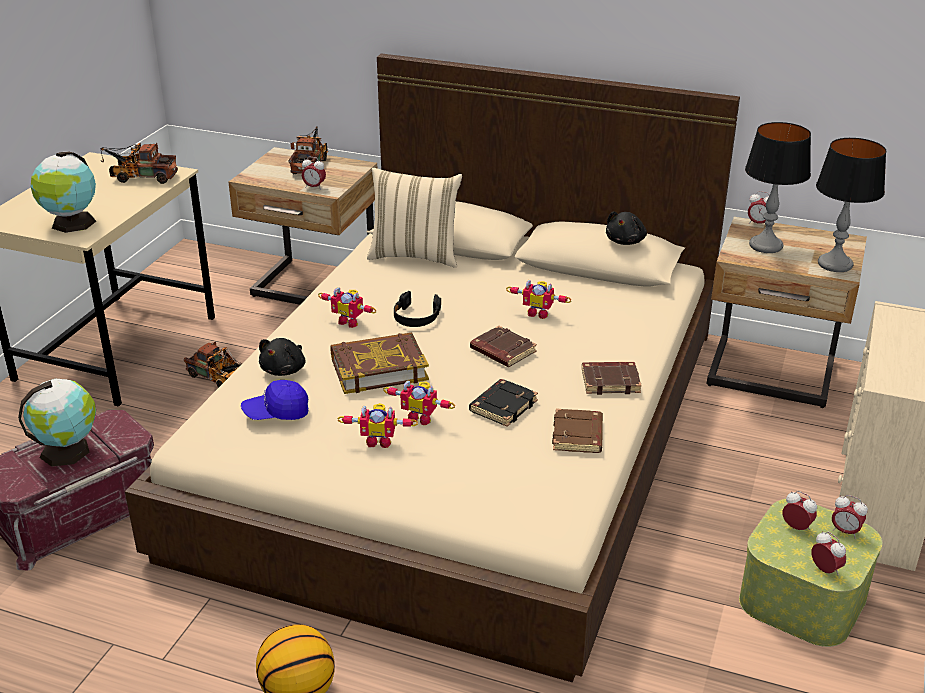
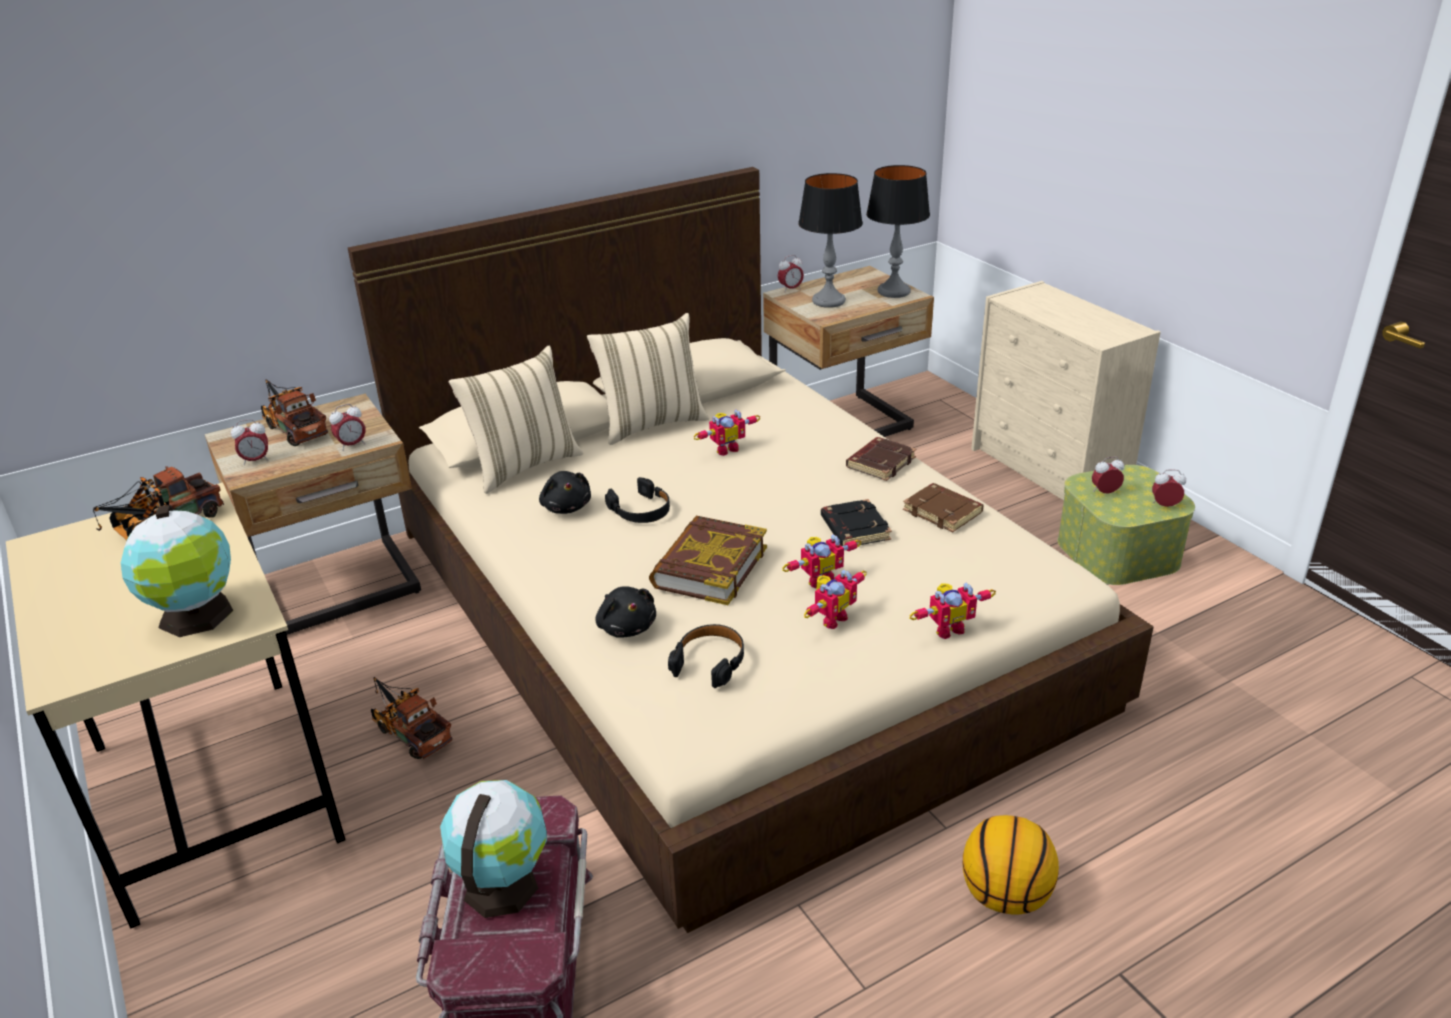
camera: 50 degrees left, 0 degrees up
(220, 379) = (410, 731): toy truck -> toy truck turned 120 degrees counterclockwise
(276, 413) = (710, 661): blue cap -> black headphones
(350, 321) = (591, 551): toy robot -> toy robot (947, 628)
(502, 351) = (765, 492): brown book -> none
(530, 272) = (651, 424): none -> beige pillow
(626, 241) = (716, 350): black plush toy -> black plush toy (566, 507)
(845, 531) = (1128, 476): alarm clock -> alarm clock (256, 460)

